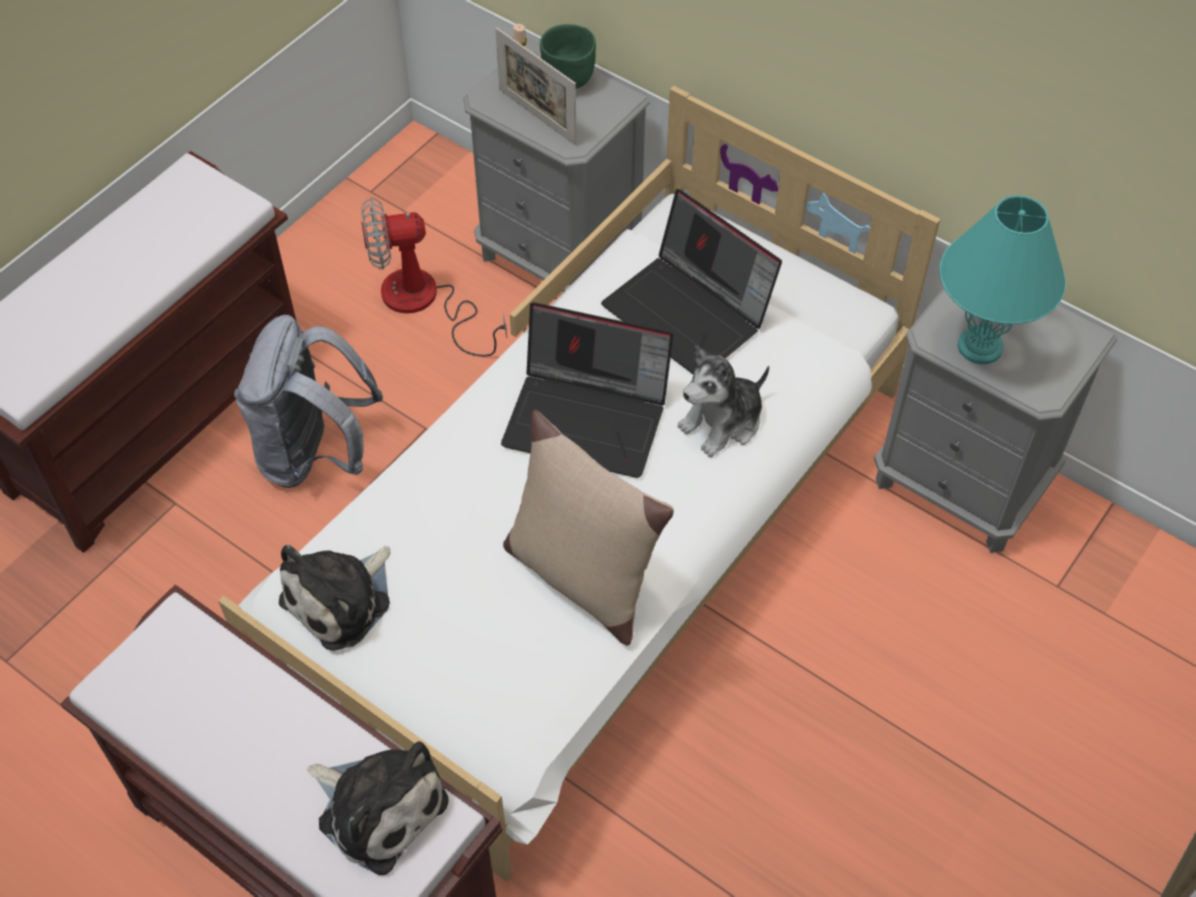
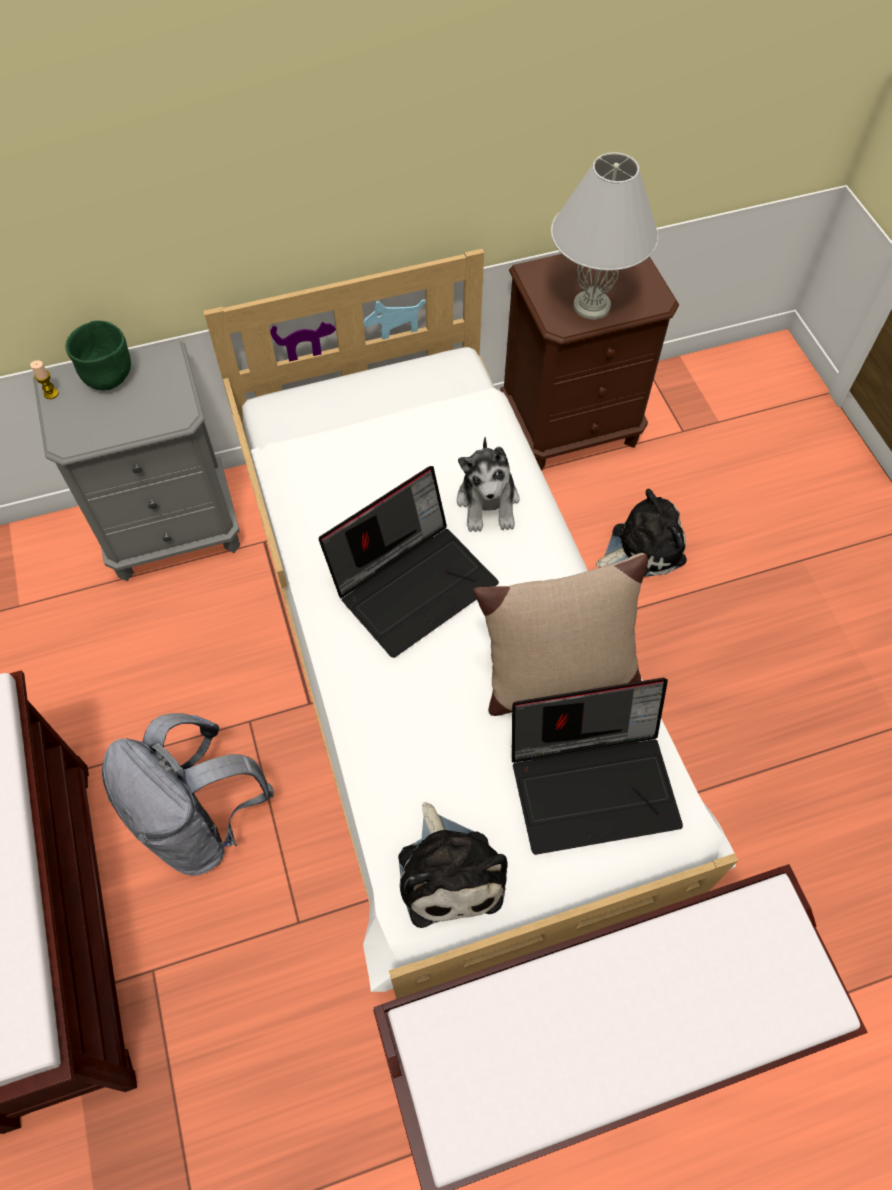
camera: 55 degrees left, 5 degrees up
(378, 807) = (732, 953): plush toy -> plush toy (642, 547)
(424, 303) = (127, 647): fan -> none
(537, 117) = (125, 419): picture frame -> none
(690, 313) = (372, 460): laptop -> laptop (594, 781)
(961, 484) = (572, 427): grey nightstand -> brown nightstand
(980, 347) = (592, 306): turquoise table lamp -> white table lamp

